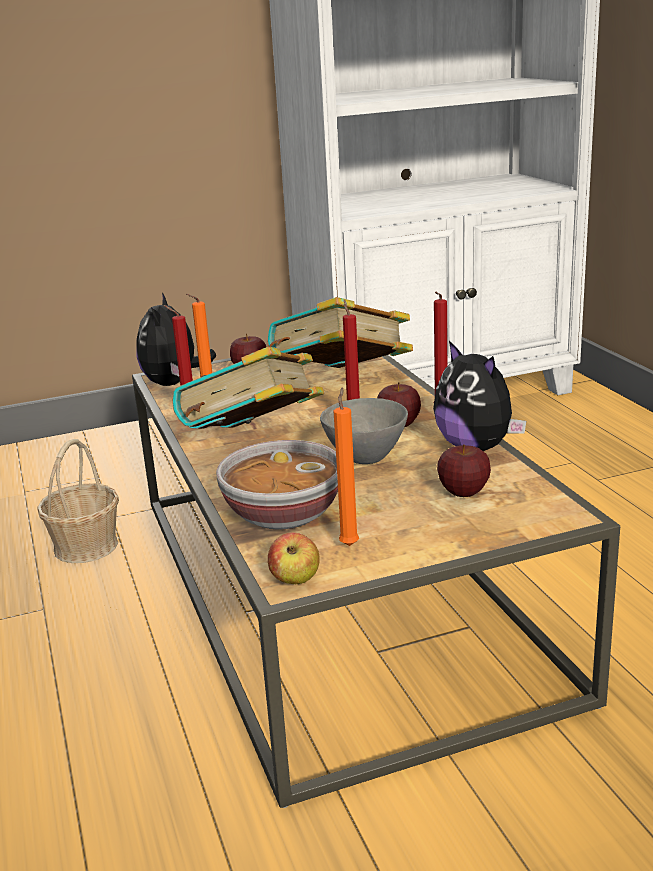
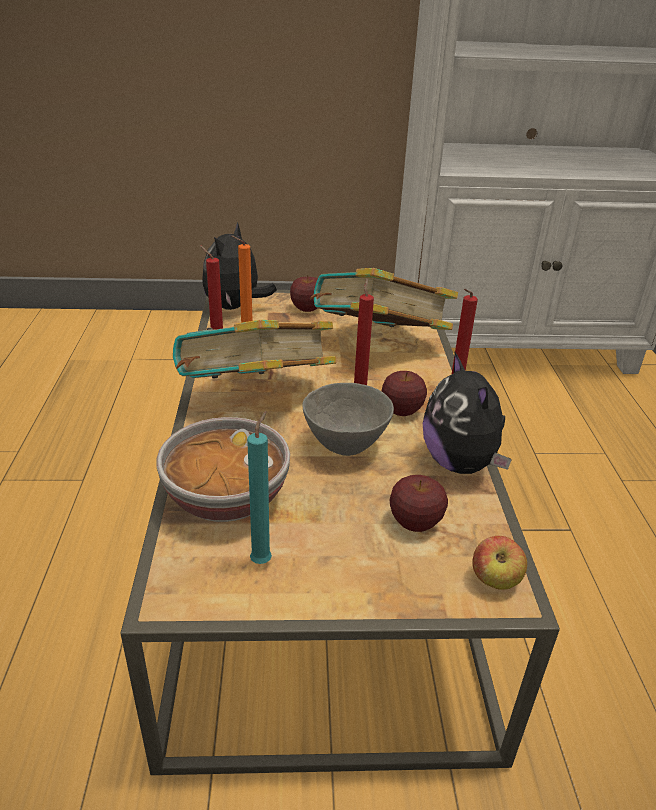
camera: 15 degrees right, 10 degrees up
(86, 546) = (148, 426): basket -> none
(295, 580) = (181, 594): apple -> apple (495, 580)
(349, 544) = (263, 560): orange candle -> turquoise candle

